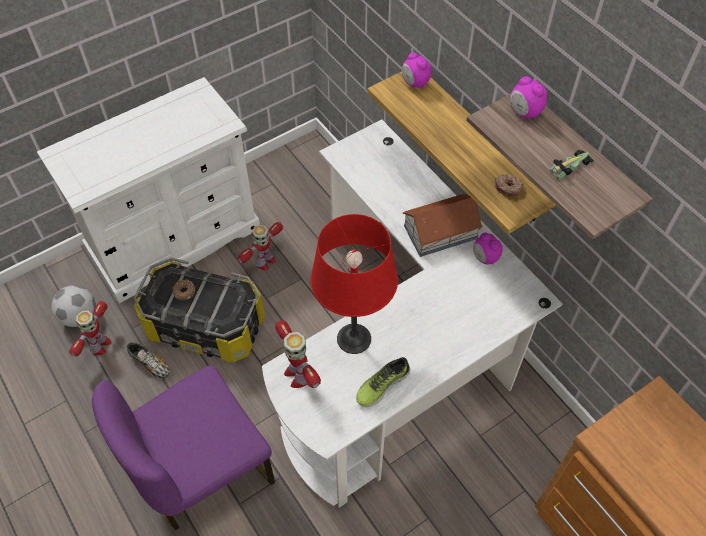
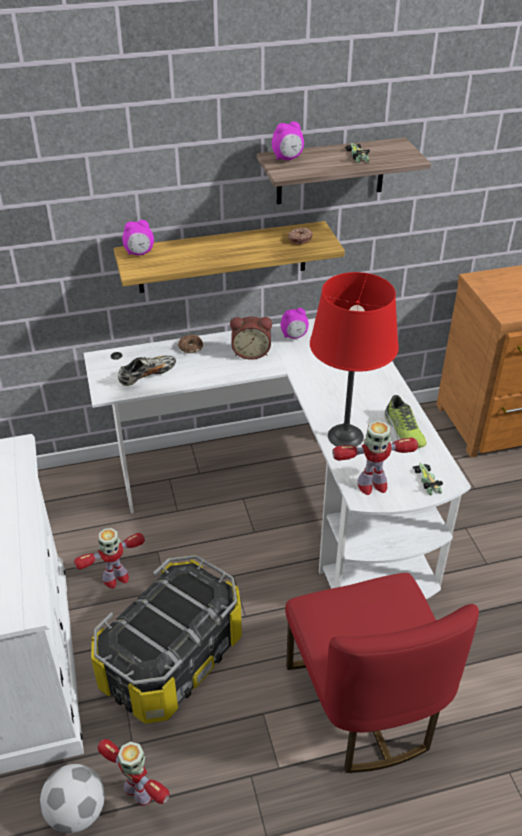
camera: 70 degrees left, 15 degrees down
(150, 364) = (197, 732): shoe -> shoe (147, 375)
(184, 291) = (152, 627): donut -> donut (190, 347)
(203, 471) = (364, 704): purple chair -> red chair
(265, 262) = (115, 578): toy robot -> toy robot turned 90 degrees clockwise
(319, 419) = (427, 481): none -> toy car
(441, 232) = (251, 352): toy house -> alarm clock

